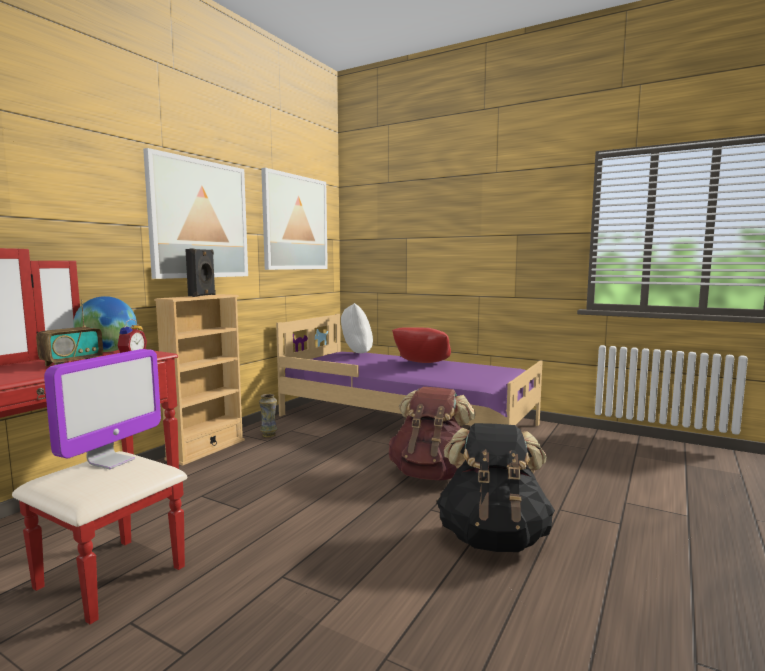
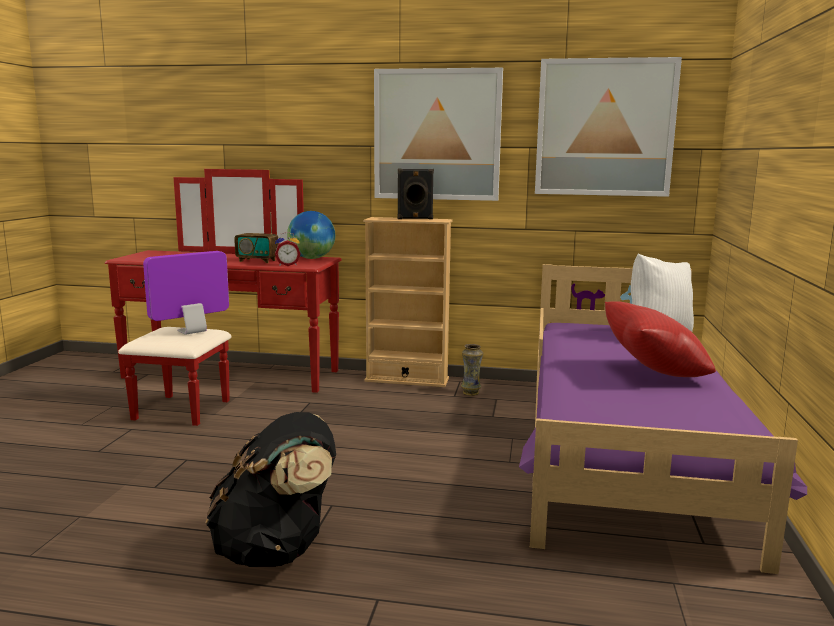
camera: 70 degrees right, 5 degrees up
(111, 461) = (192, 331): monitor -> monitor turned 135 degrees clockwise
(431, 474) = (433, 494): brown backpack -> none

